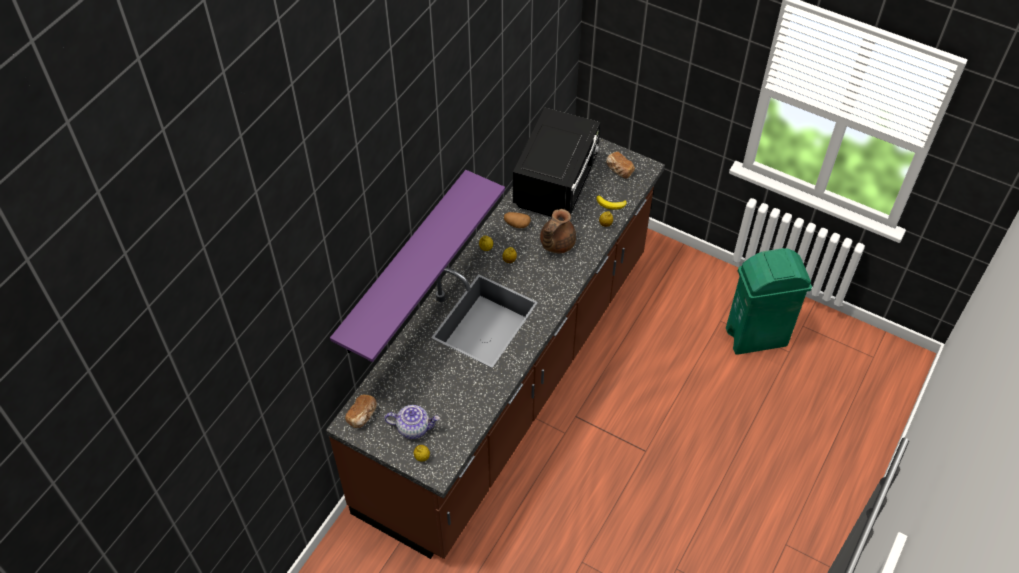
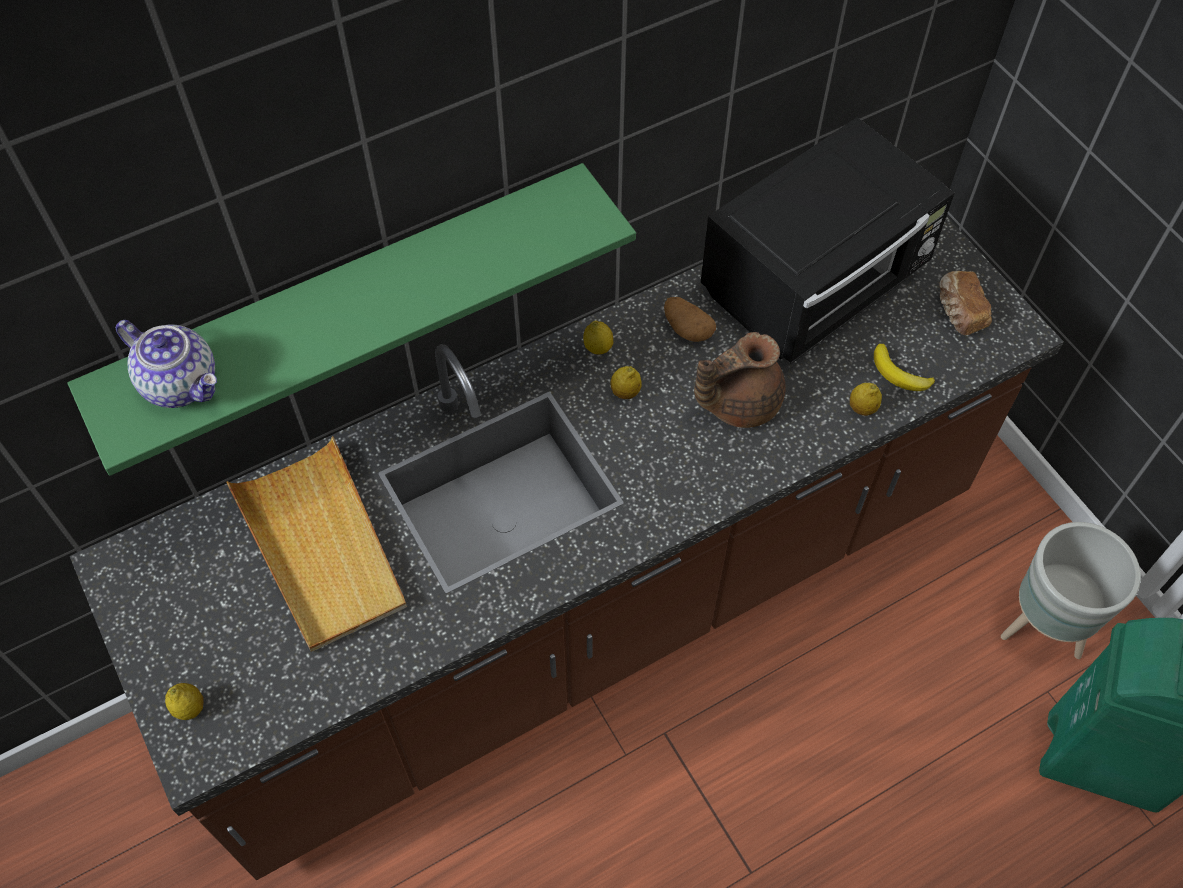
camera: 30 degrees right, 5 degrees up
(363, 416) = (150, 563): bread -> none
(403, 264) = (348, 302): purple shelf -> green shelf
(413, 427) = (219, 637): teapot -> teapot (182, 383)
(429, 376) = (321, 548): none -> beige tray
(703, 296) = (1041, 626): none -> grey planter

